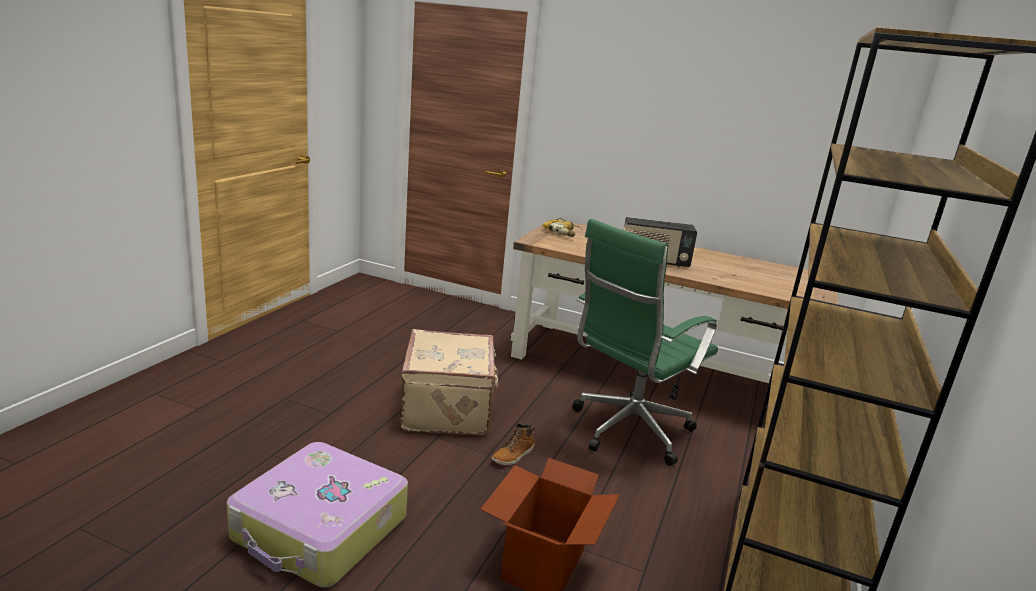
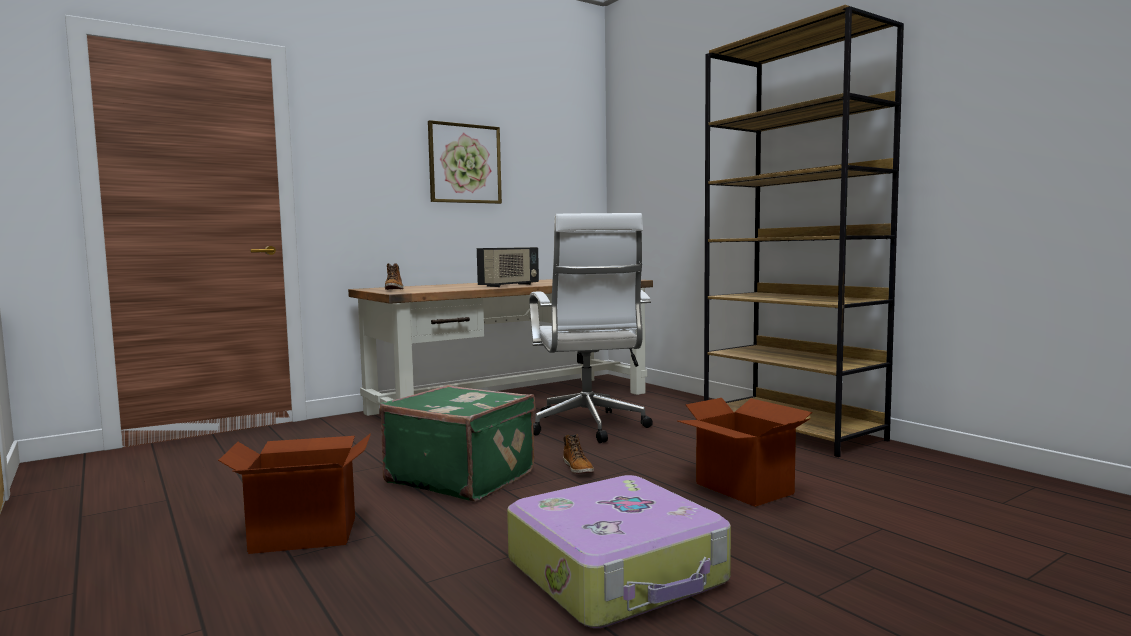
camera: 55 degrees left, 15 degrees down
(316, 390) = (304, 534): none -> cardboard box
(449, 409) = (462, 477): beige suitcase -> green suitcase
(563, 232) = (394, 289): power drill -> boot
(627, 432) = (588, 428): green office chair -> white office chair
(695, 117) = (464, 163): none -> picture

